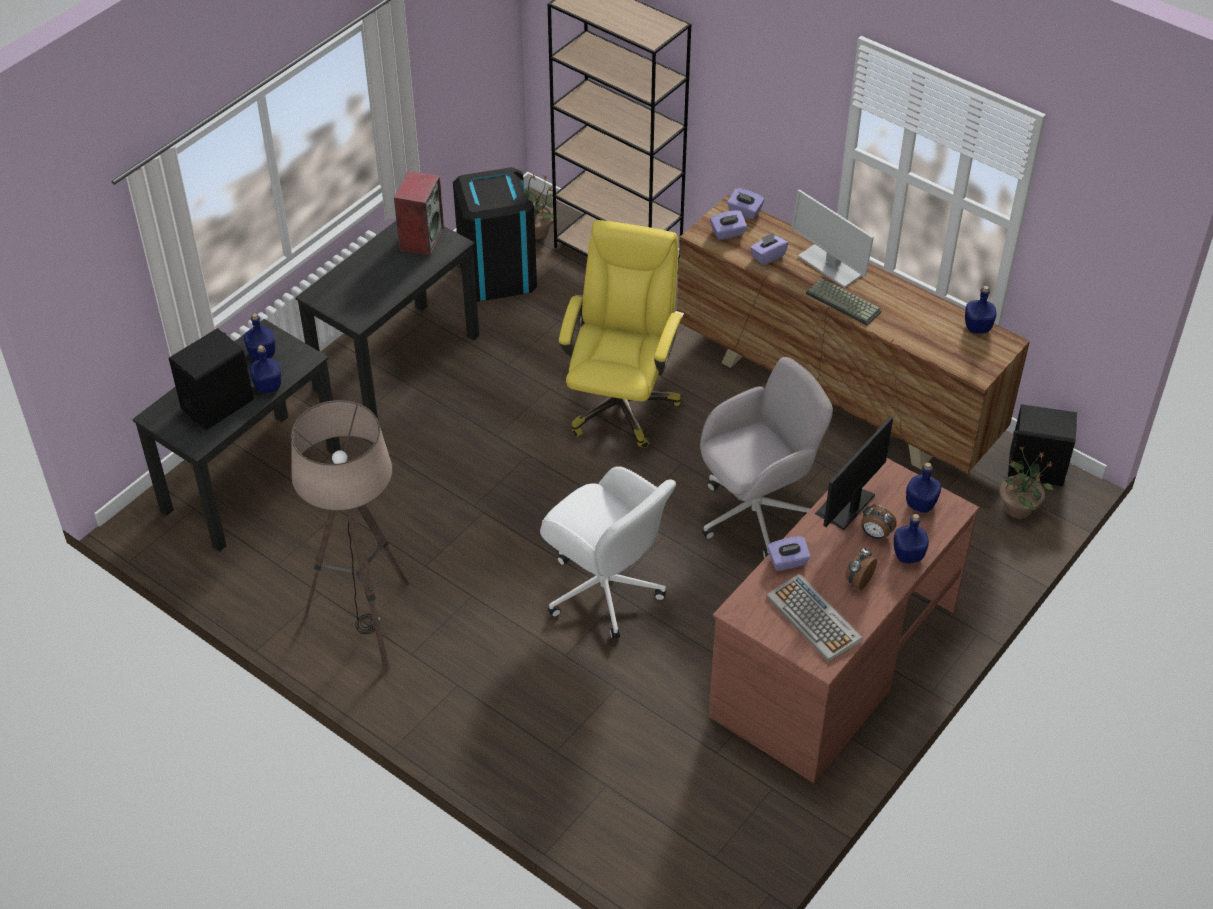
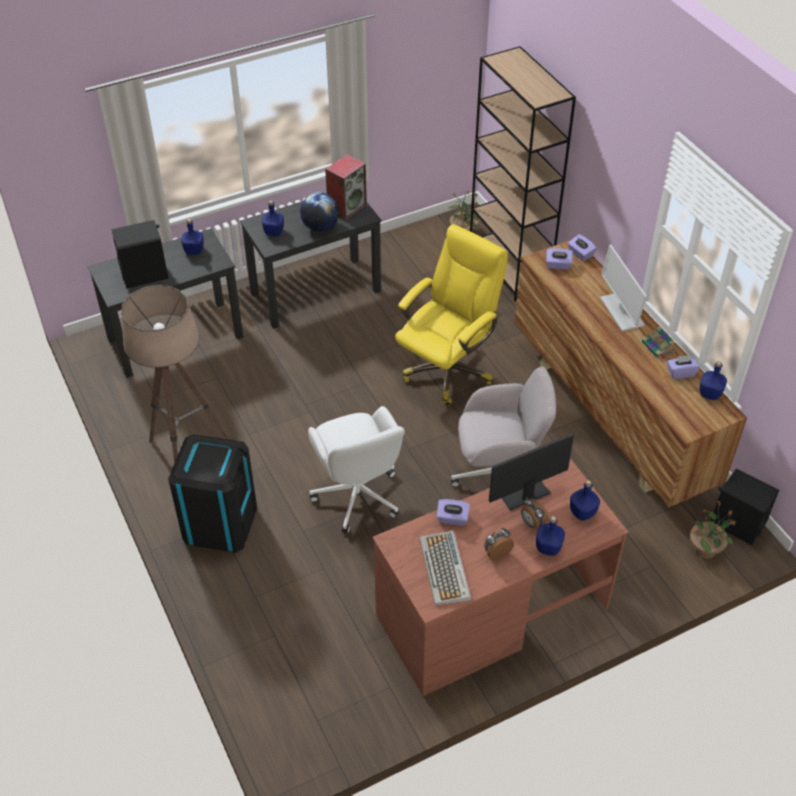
camera: 25 degrees right, 0 degrees up
(267, 386) = (183, 272): blue bottle -> blue bottle (273, 232)
(404, 274) = (320, 227): none -> globe
(497, 274) = (418, 254): black trash can -> black trash can (220, 522)
(768, 256) = (577, 291): purple tissue box -> purple tissue box (680, 373)
(844, 302) = (615, 342): keyboard -> none
(894, 293) = (658, 347): none -> book

